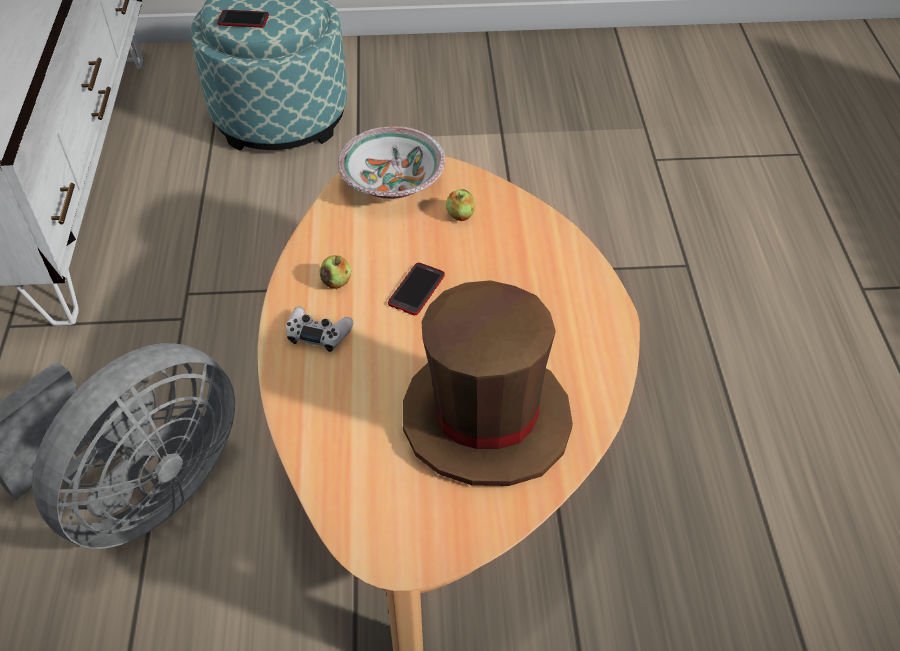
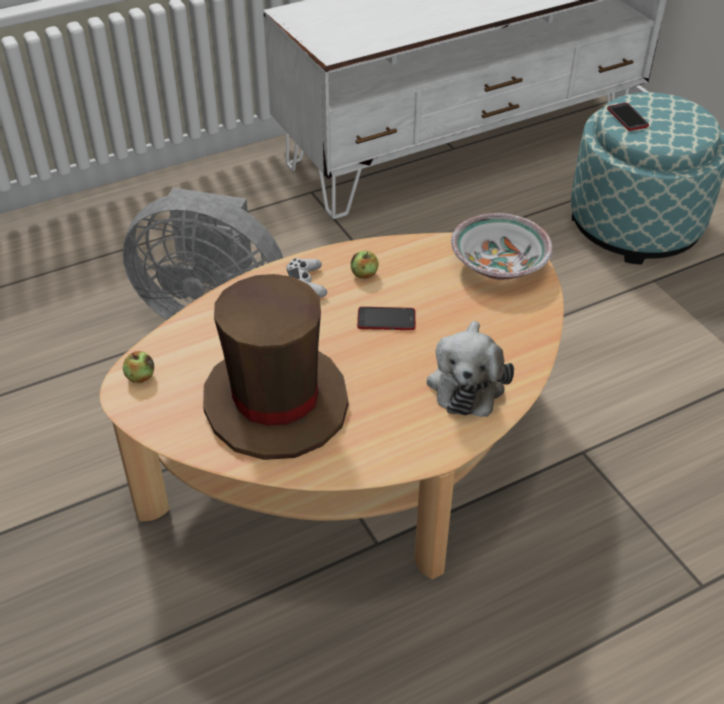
camera: 65 degrees right, 5 degrees down
(460, 215) = (492, 317): apple -> apple (140, 377)
(536, 265) = (467, 382): none -> plush toy

